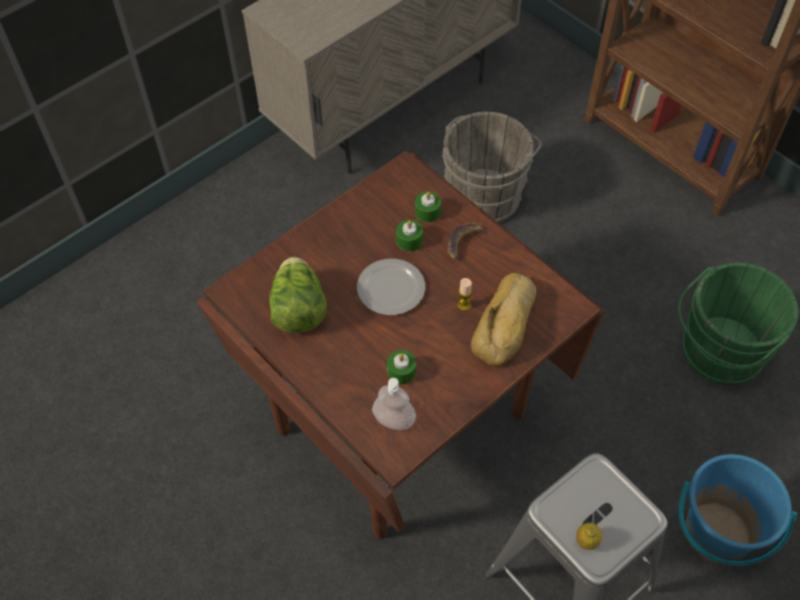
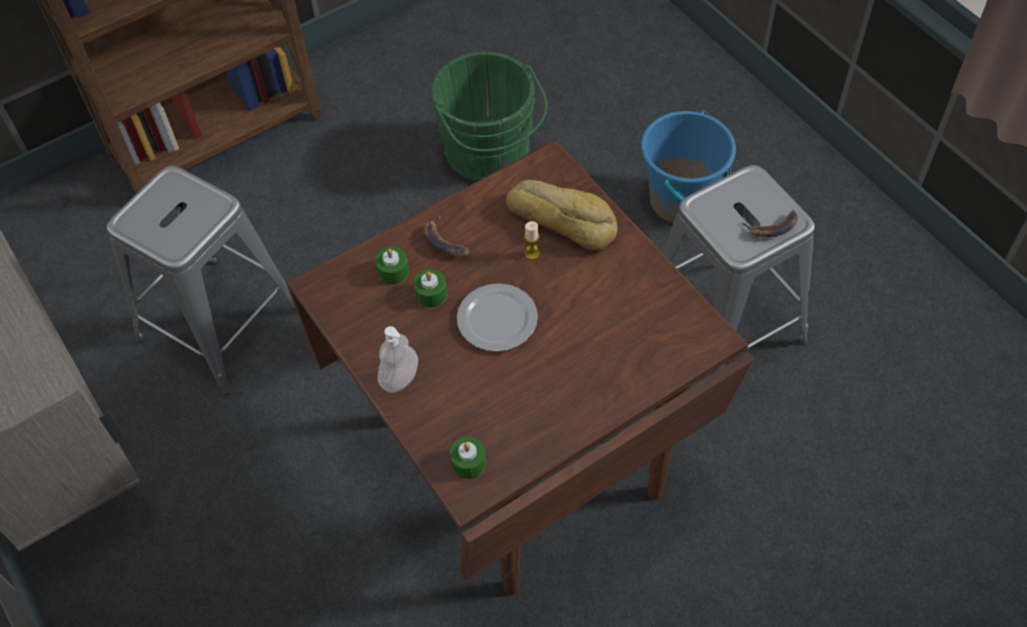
camera: 80 degrees left, 0 degrees up
(298, 310) = (510, 417): lettuce -> none
(394, 420) = (670, 334): soap dispenser -> soap dispenser (400, 378)
(401, 372) = (610, 321): green candle -> green candle (469, 463)
(485, 194) = (220, 324): grey bucket -> grey stool
(587, 541) = (772, 227): lemon -> banana

